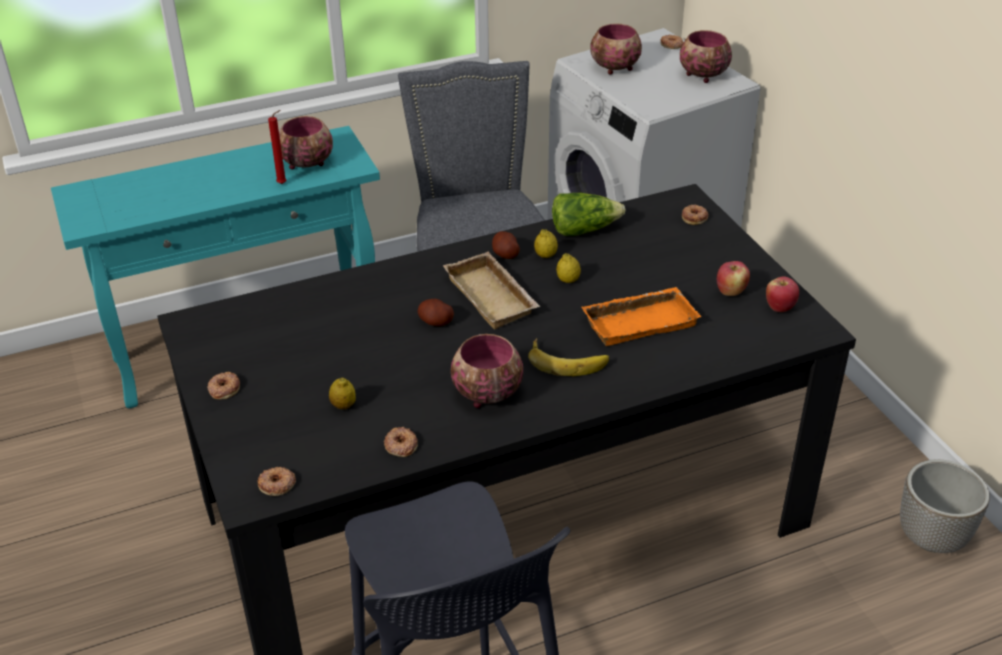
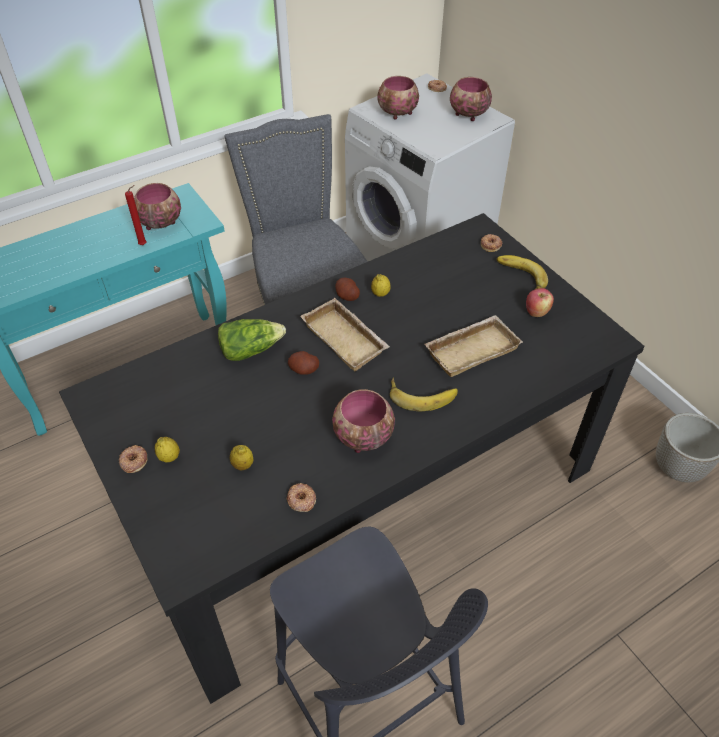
camera: 10 degrees left, 10 degrees up
(277, 484) = (201, 556): donut -> none
(568, 280) = (404, 316): lemon -> lemon (169, 457)
(583, 229) = (405, 265): lettuce -> lettuce (250, 350)
(640, 321) = (471, 349): orange tray -> beige tray
(720, 253) = (519, 277): none -> banana
(779, 307) = (578, 323): apple -> none

